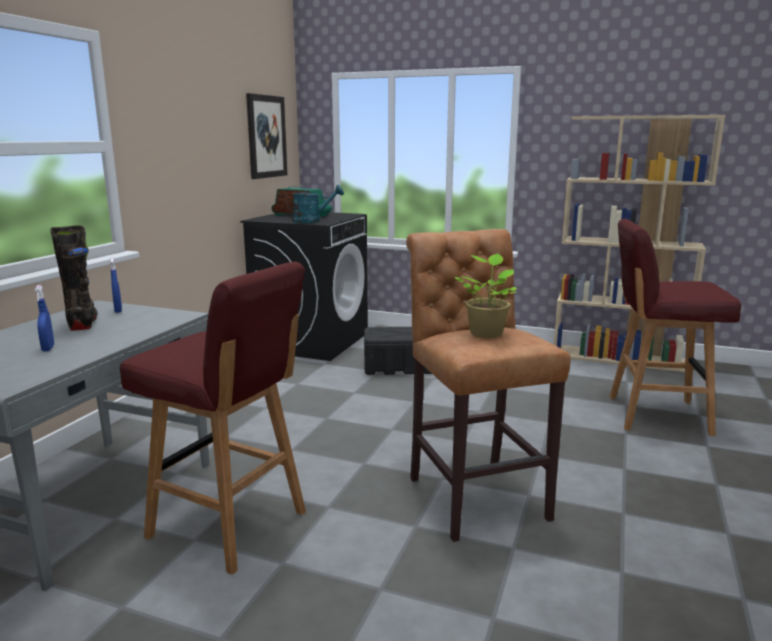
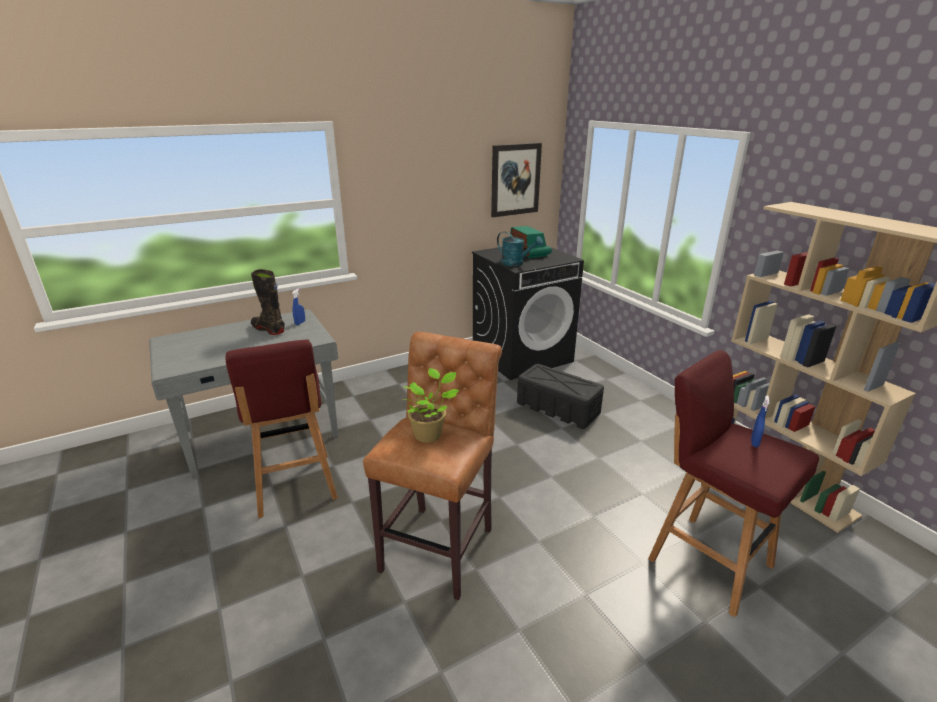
camera: 40 degrees right, 10 degrees up
(48, 348) = (223, 347): blue spray bottle -> blue spray bottle (754, 442)
(83, 323) = (268, 329): black boot -> black boot turned 75 degrees counterclockwise

